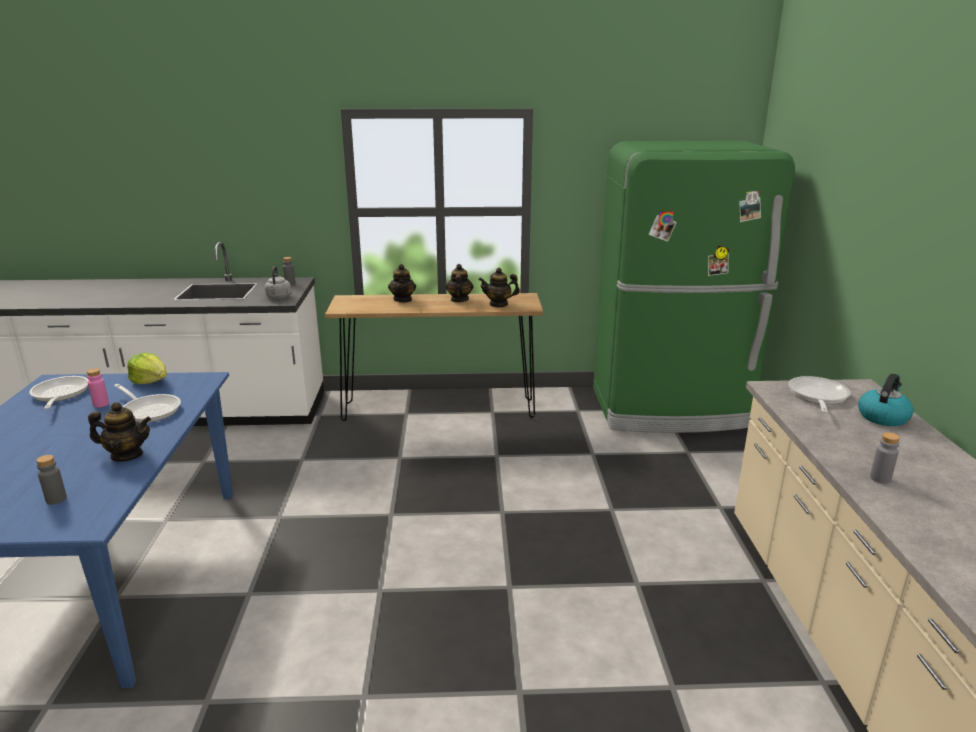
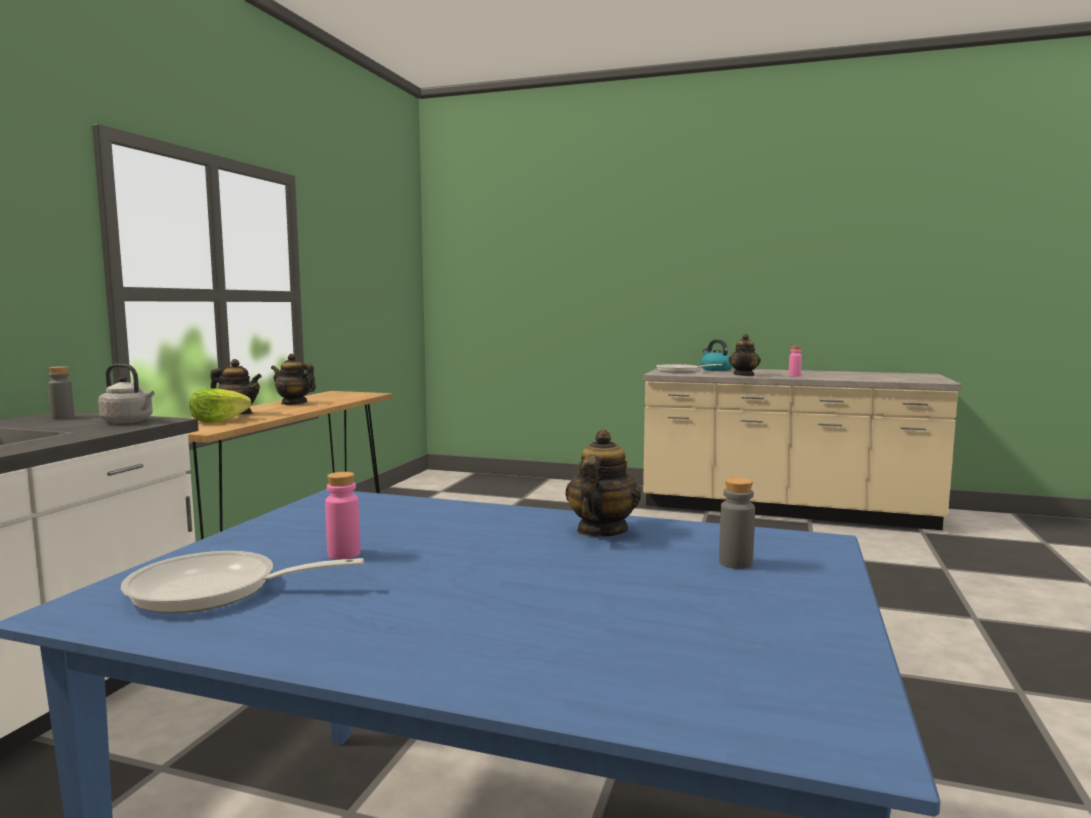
camera: 70 degrees left, 15 degrees down
(149, 410) = (429, 524): frying pan -> none
(150, 381) = (280, 526): lettuce -> lettuce (218, 421)
(498, 304) = (341, 397): teapot -> teapot (744, 375)
(671, 409) = (445, 489): green fridge -> none
(880, 478) = (794, 376): grey bottle -> pink bottle

